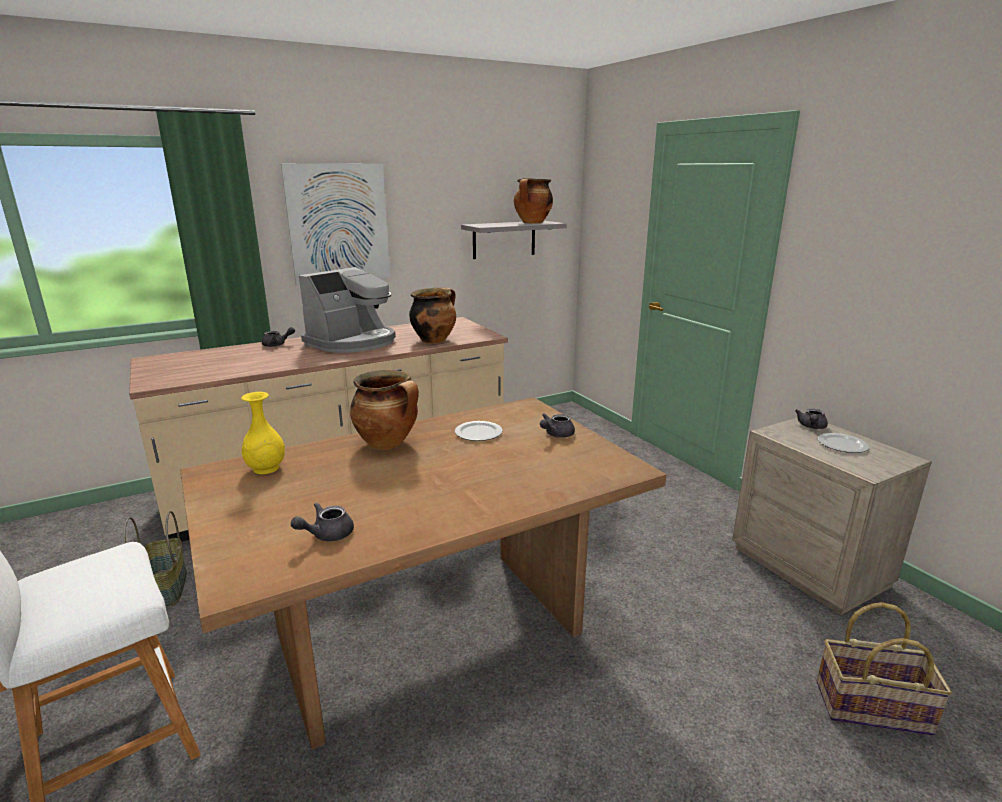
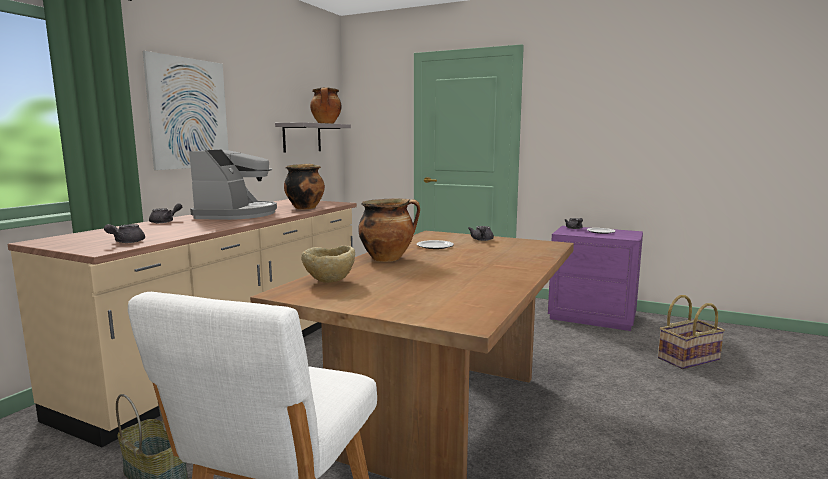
camera: 35 degrees left, 10 degrees down
(265, 468) = (329, 282): yellow vase -> beige bowl
(326, 534) = (464, 294): grey teapot -> grey teapot (125, 242)
(810, 566) = (592, 316): beige nightstand -> purple nightstand

